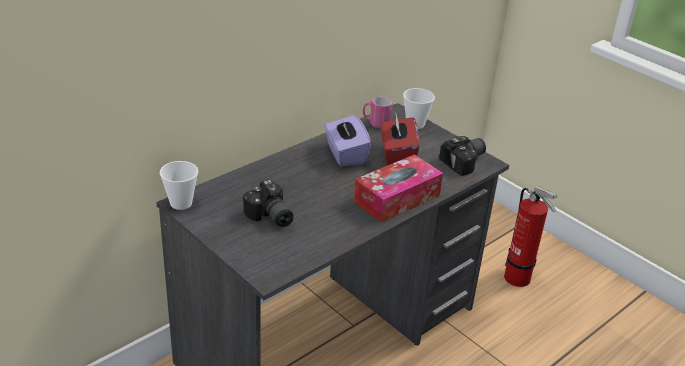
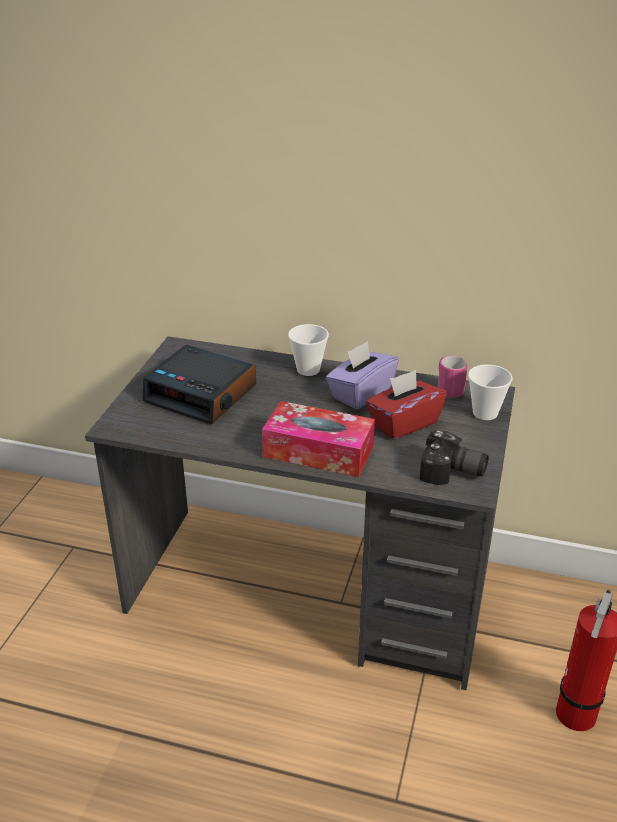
camera: 60 degrees right, 0 degrees up
(181, 203) = (177, 346): cup -> cup (308, 369)
(269, 217) = (202, 394): camera -> alarm clock

